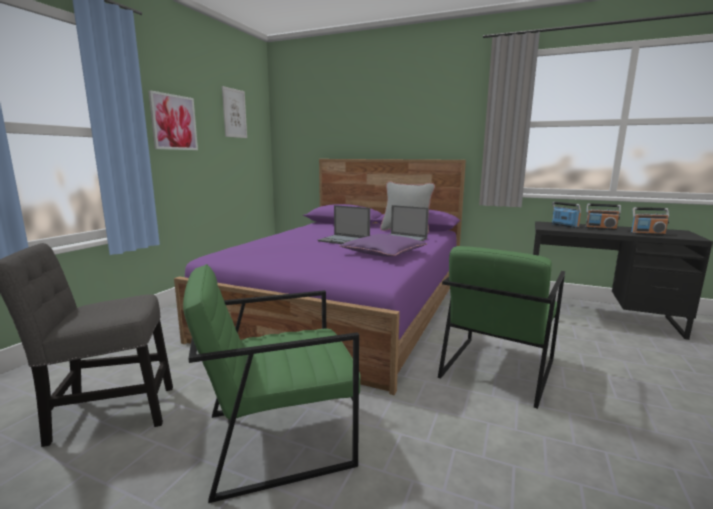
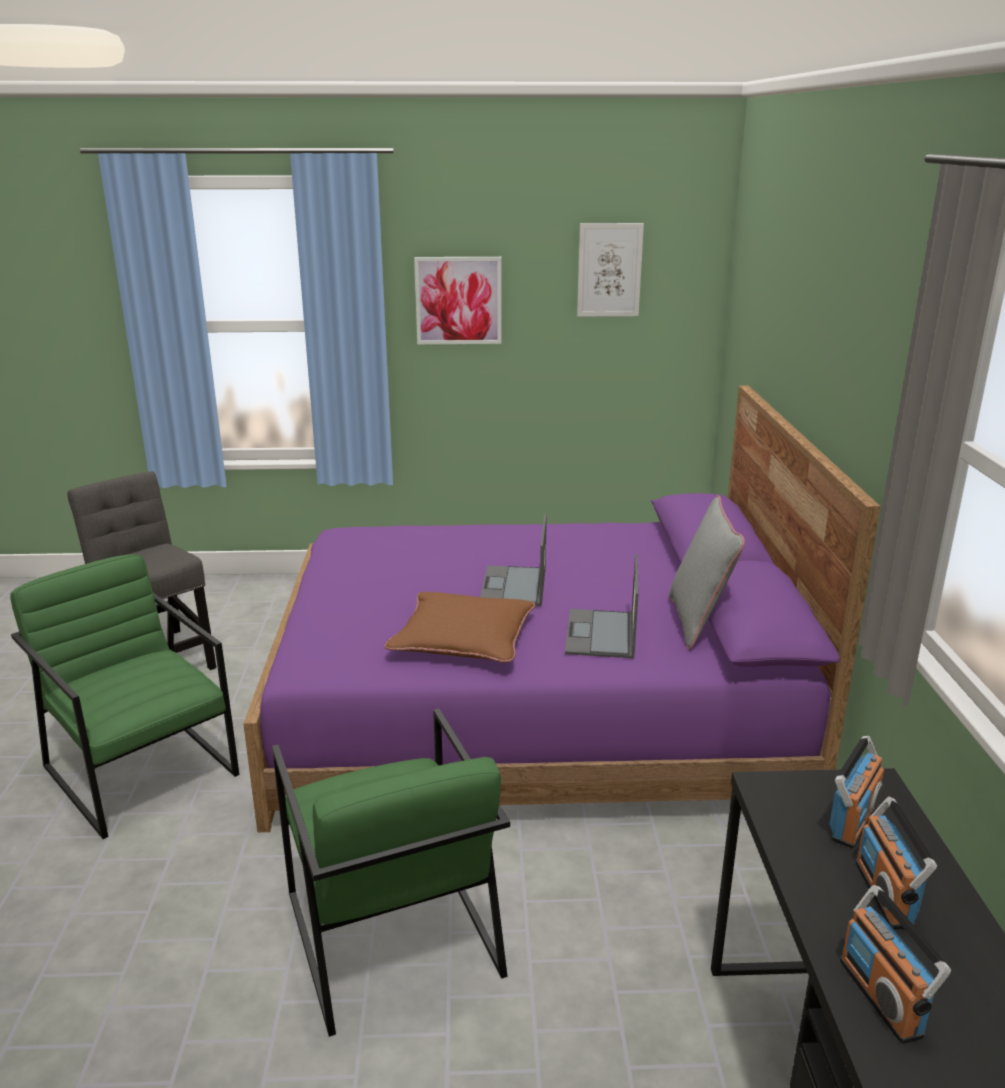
camera: 65 degrees right, 10 degrees up
(383, 252) = (463, 638): purple pillow -> brown pillow
(496, 368) = (391, 933): green armchair -> green armchair turned 120 degrees counterclockwise

